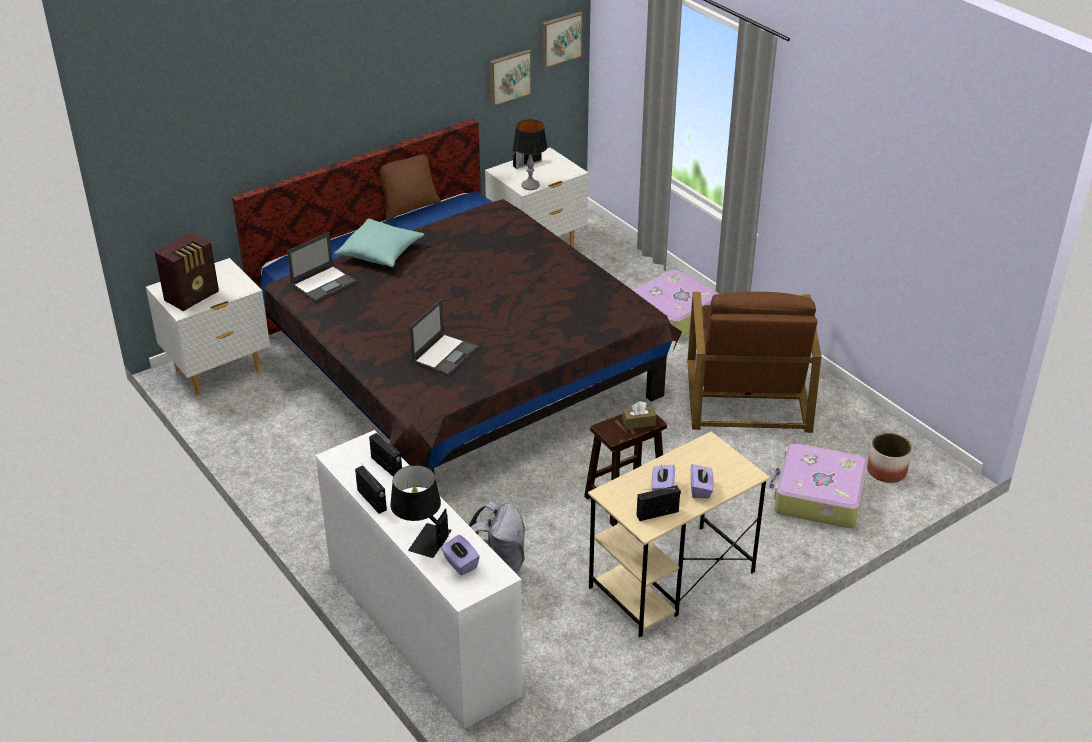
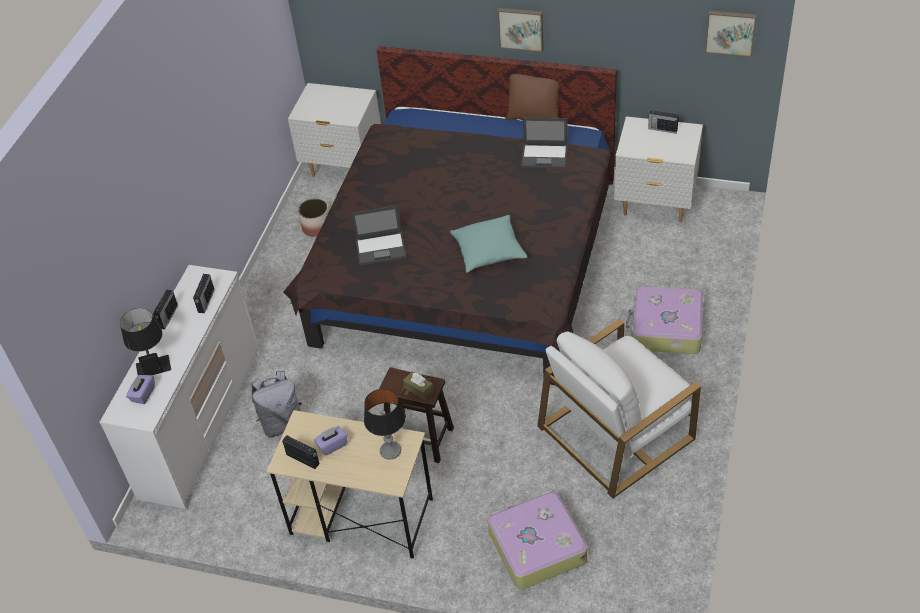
camera: 55 degrees right, 10 degrees up
(193, 296) = (319, 106): radio -> none
(324, 283) = (397, 145): laptop -> laptop (545, 156)
(380, 253) = (461, 143): turquoise pillow -> turquoise pillow (489, 251)
(509, 76) = (665, 46): picture -> picture (521, 28)
(530, 185) = (634, 150): table lamp -> table lamp (390, 450)
(701, 489) = (351, 466): purple tissue box -> none
(746, 394) = (616, 431): brown armchair -> white armchair
(886, 471) = (614, 573): planter -> planter (317, 227)

